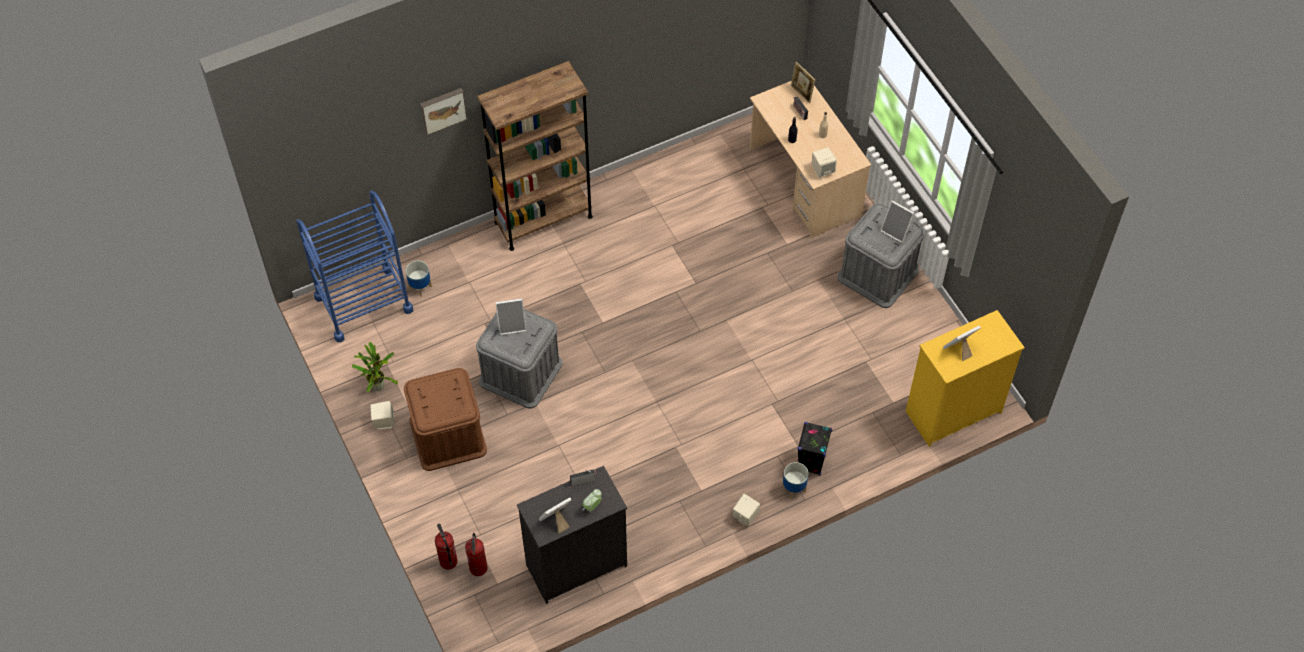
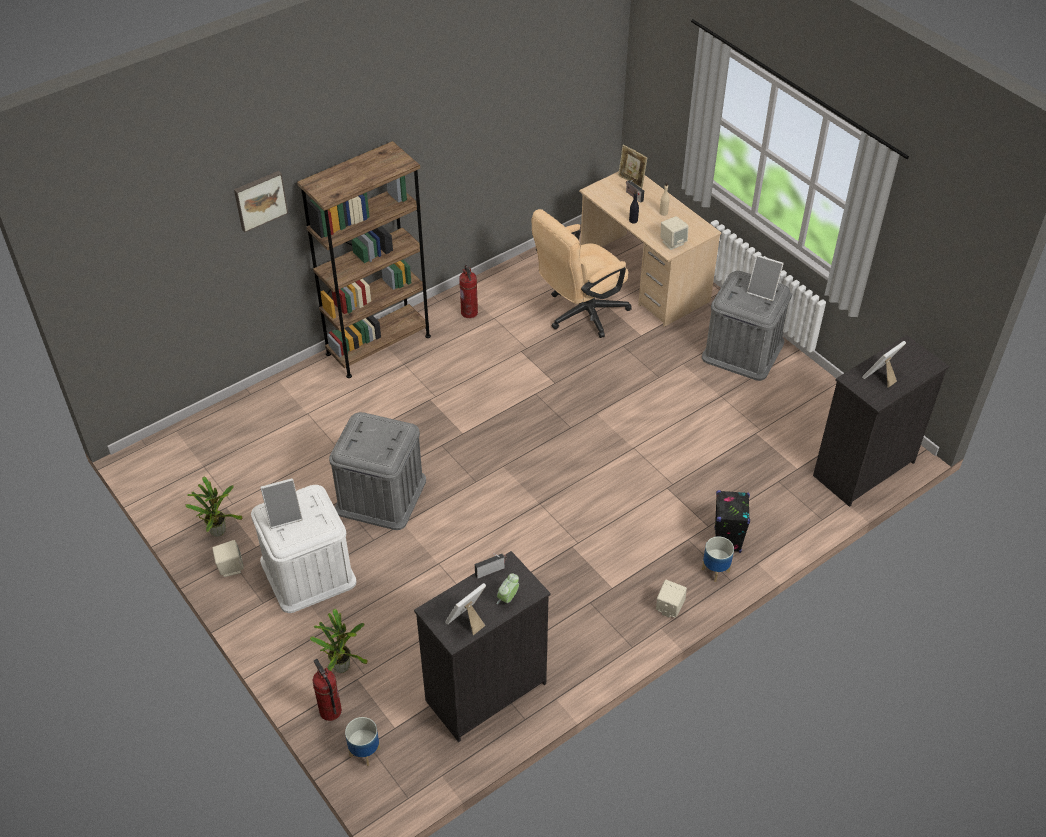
camera: 10 degrees left, 10 degrees down
(363, 303) = (191, 450): blue cart -> none
(420, 287) = (253, 425): planter -> planter (364, 752)
(448, 435) = (308, 571): brown storage box -> white storage box
(463, 523) = (342, 664): none -> potted plant
(478, 568) = (368, 713): fire extinguisher -> fire extinguisher (469, 312)
(512, 325) = (368, 432): picture frame -> picture frame (284, 516)
(735, 213) = (580, 314): none -> beige office chair
(952, 412) = (862, 469): yellow dresser -> black dresser

